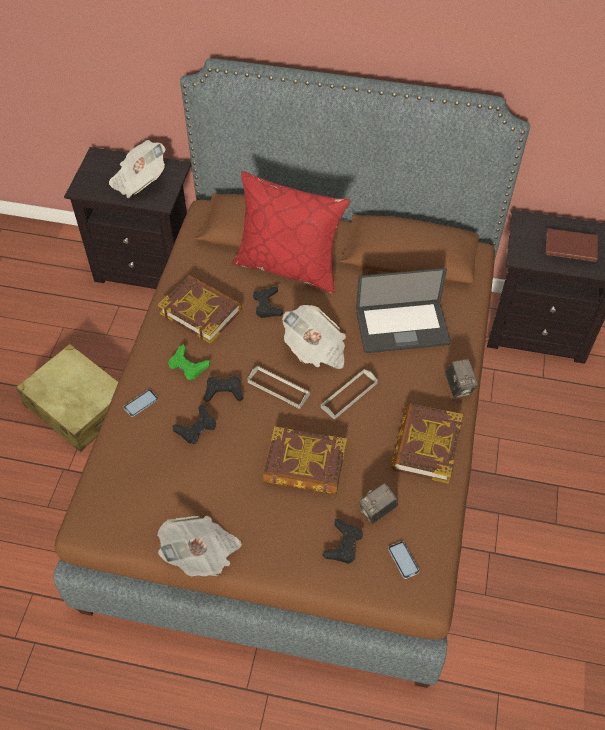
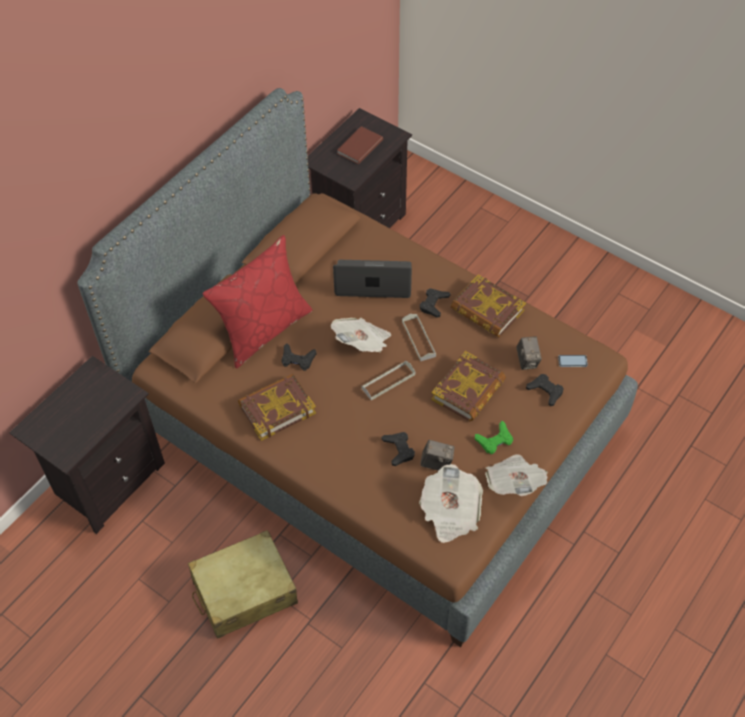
camera: 65 degrees left, 0 degrees up
(139, 181) = (89, 404): newspaper -> newspaper (450, 513)
(141, 403) = (351, 483): phone -> none
(188, 365) = (330, 437): green game controller -> green game controller (494, 440)
(223, 391) = (371, 420): black game controller -> black game controller (434, 304)
(402, 328) = (373, 281): laptop -> laptop turned 105 degrees counterclockwise
(458, 387) = (446, 270): camera -> camera (436, 463)

